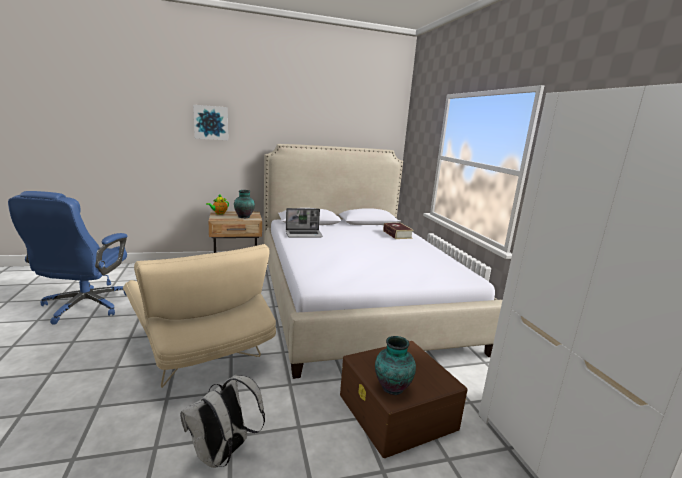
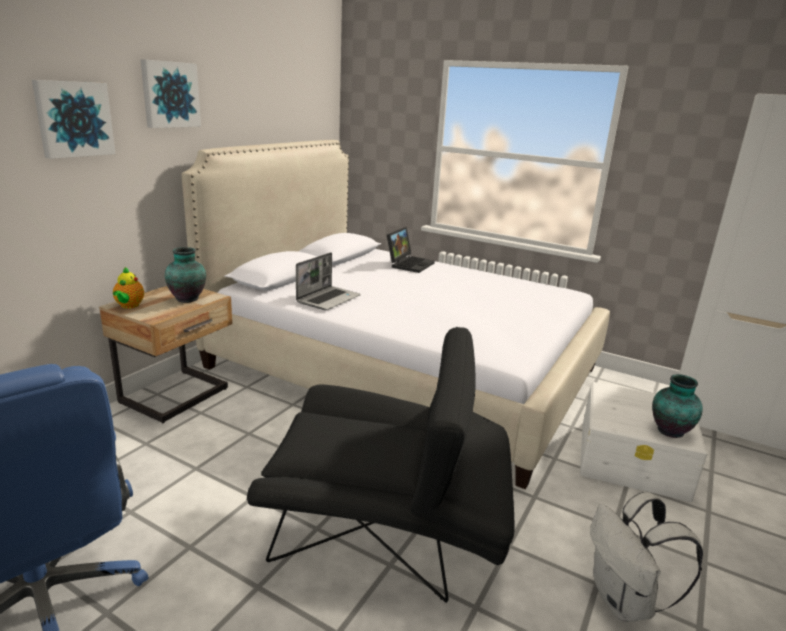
camera: 45 degrees left, 5 degrees up
(201, 351) = (388, 530): beige armchair -> black armchair
(266, 114) = (169, 94): none -> picture
(397, 234) = (409, 264): book -> laptop
(397, 412) = (633, 459): brown storage box -> white storage box

